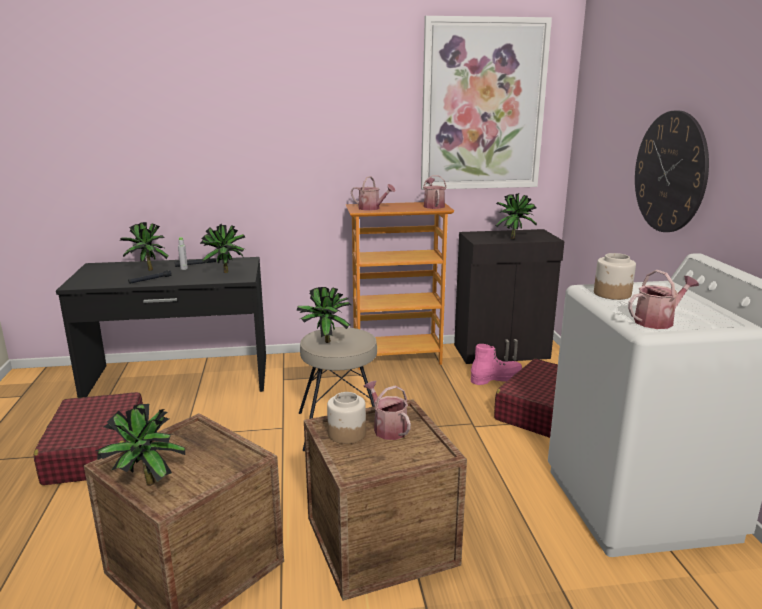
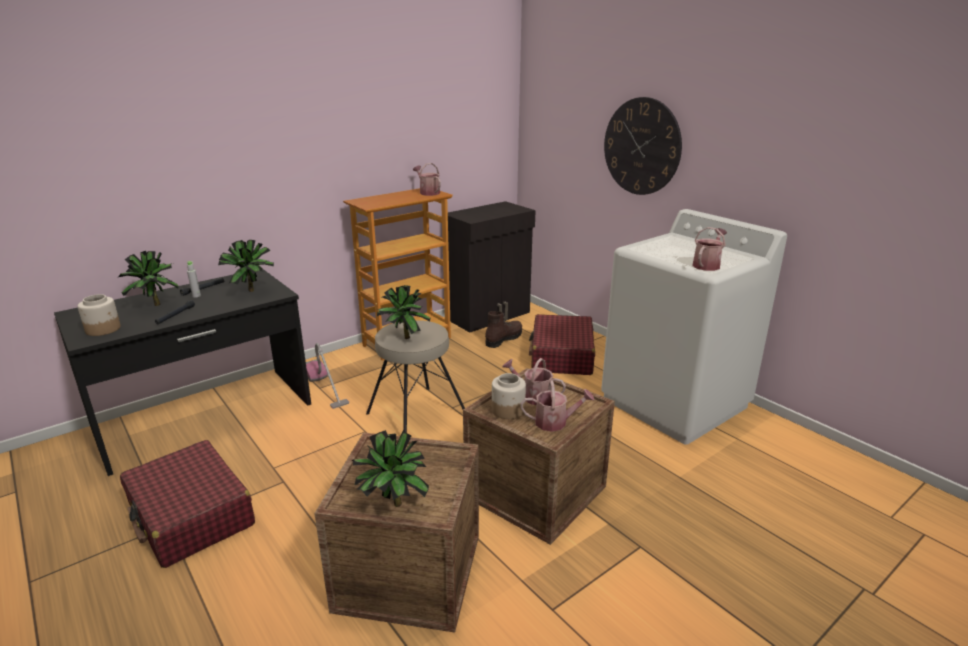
camera: 30 degrees left, 5 degrees up
(287, 380) = (325, 388): none -> vacuum cleaner
(372, 208) = (378, 202): watering can -> watering can (555, 422)
(483, 105) = (451, 93): picture -> none
(495, 378) = (503, 339): pink boot -> brown boot
(514, 238) = (495, 213): potted plant -> none
(612, 294) = (654, 249): jar -> jar (103, 329)

